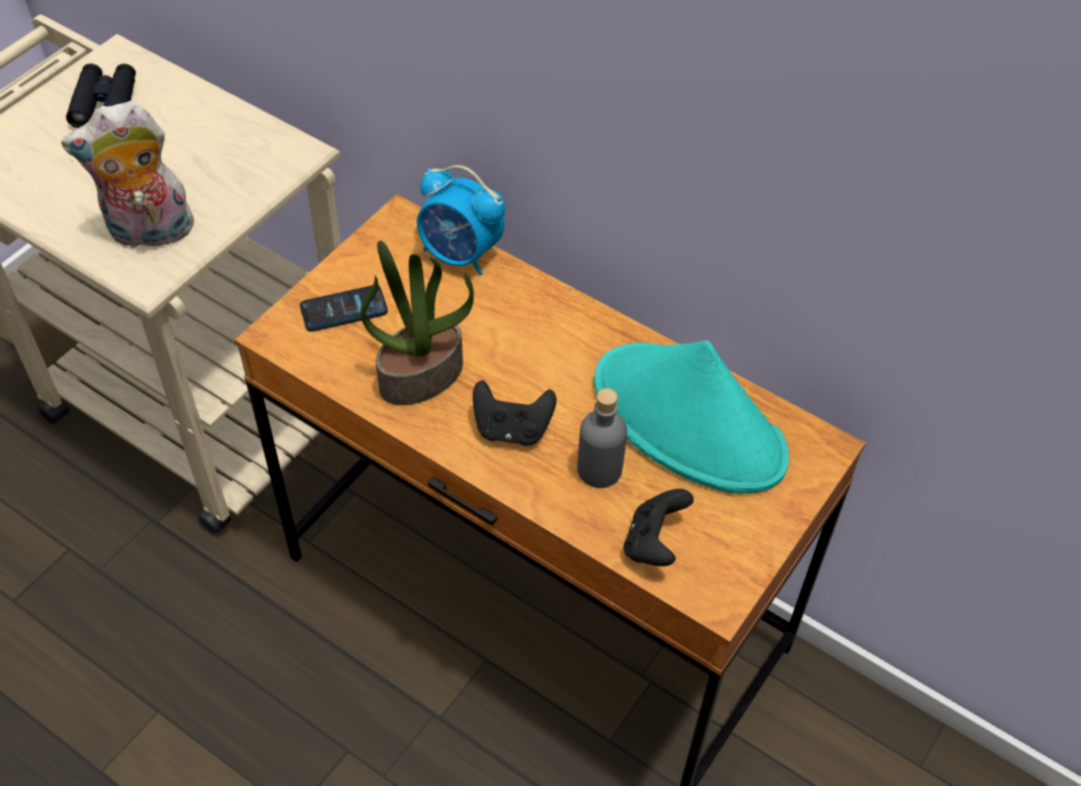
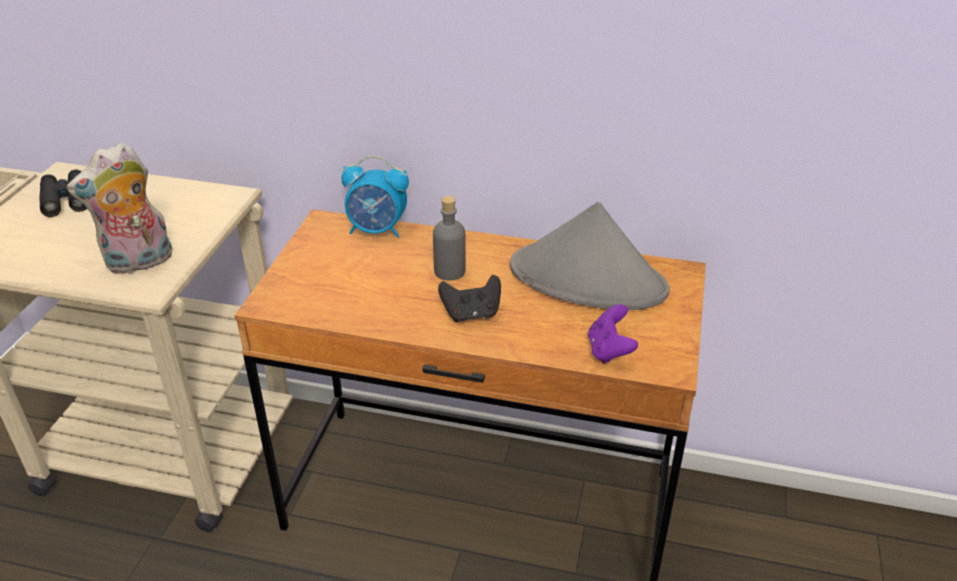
camera: 20 degrees left, 15 degrees down
(344, 309) = (309, 278): phone -> none
(421, 375) = (388, 300): potted plant -> none
(599, 469) = (546, 320): grey bottle -> grey bottle (449, 271)
(654, 543) = (609, 350): black game controller -> purple game controller
(690, 421) = (588, 279): turquoise hat -> grey hat

